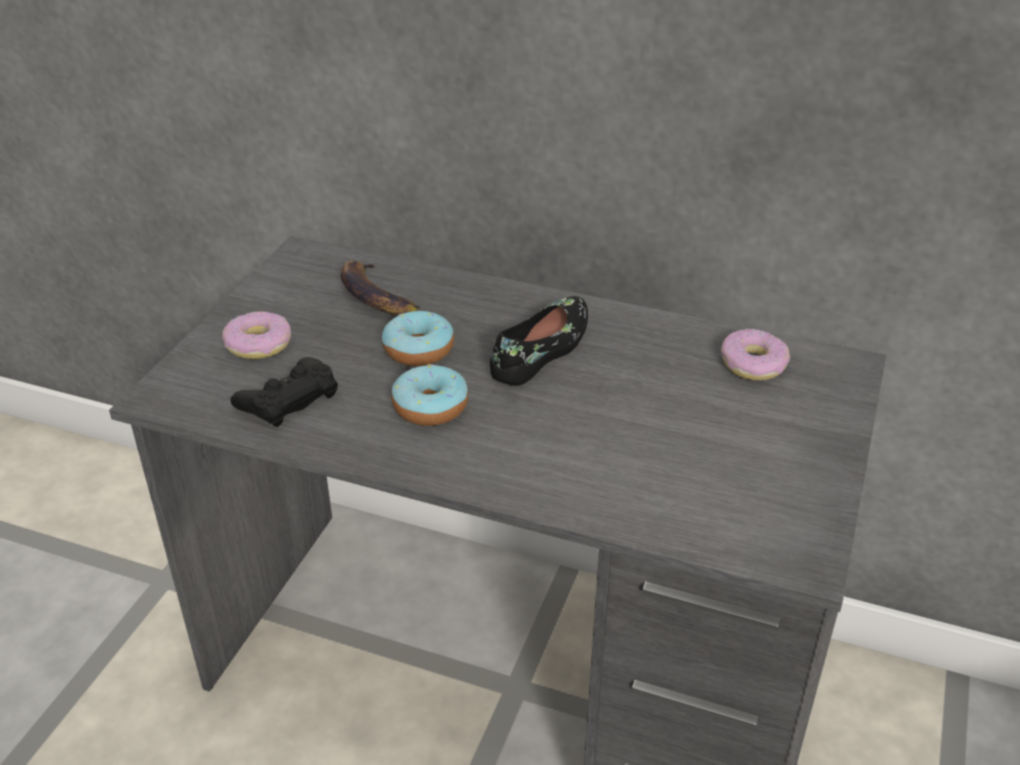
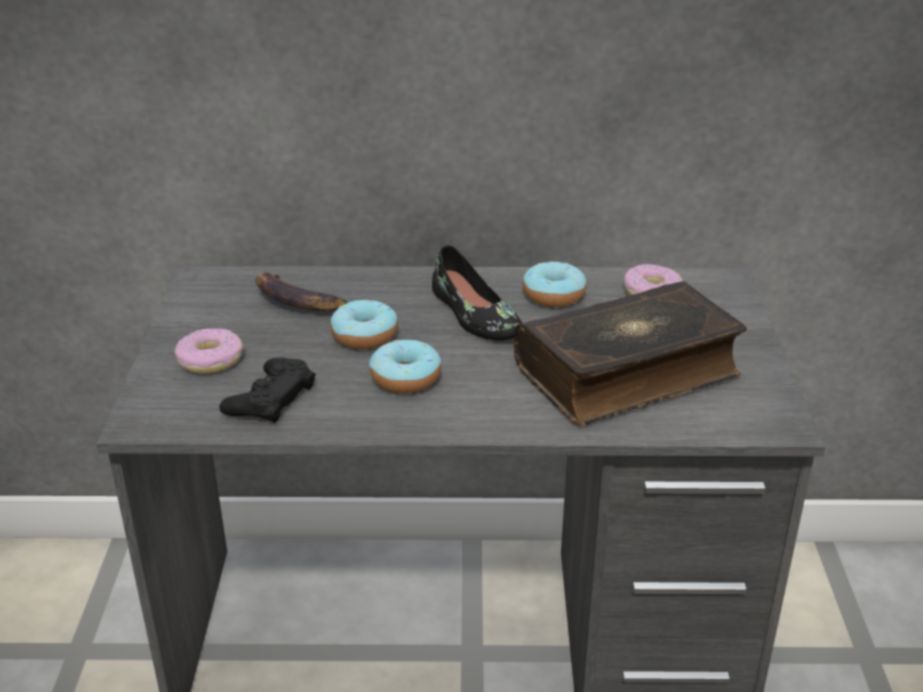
camera: 20 degrees left, 5 degrees down
(543, 350) = (474, 315): black shoe -> black shoe turned 135 degrees clockwise
(641, 344) = (553, 295): none -> donut
(667, 455) = (628, 373): none -> book

